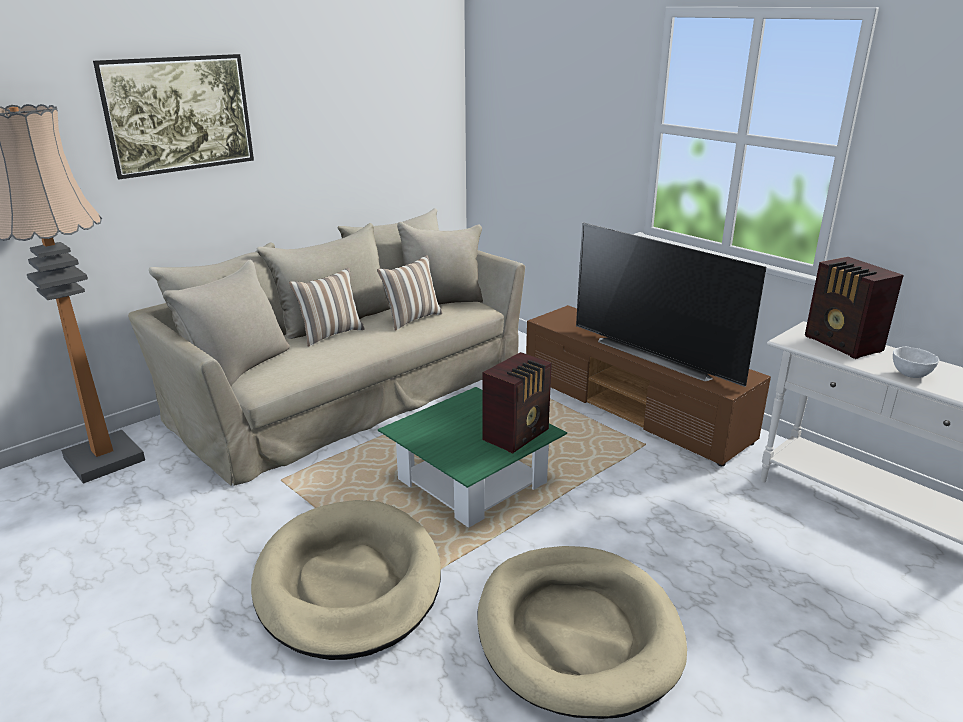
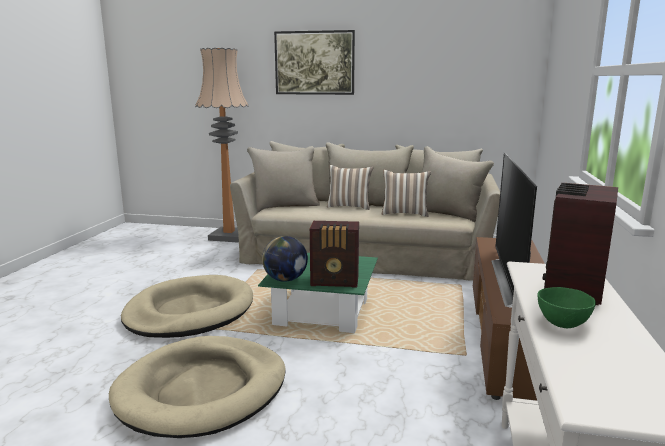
camera: 55 degrees right, 10 degrees down
(474, 462) = (285, 279): none -> globe
(910, 374) = (563, 323): white bowl -> green bowl

